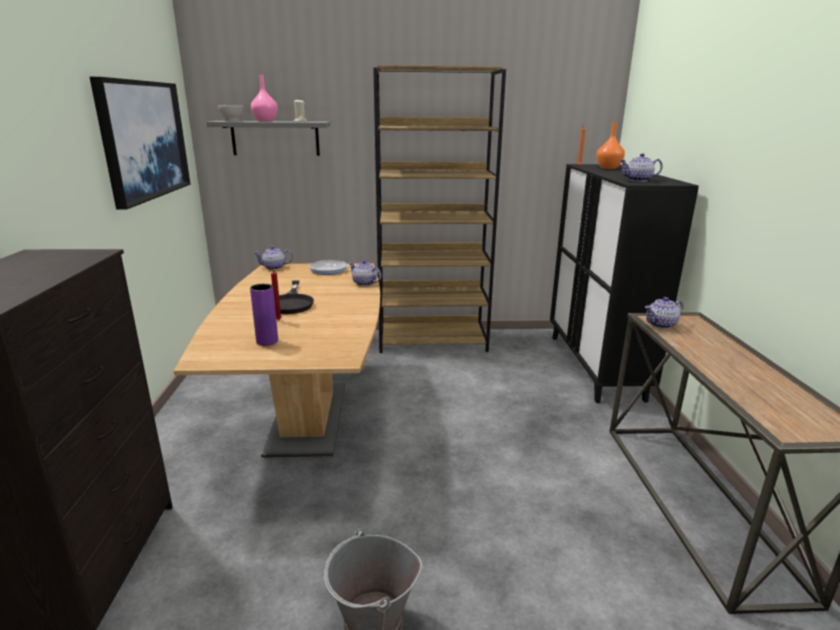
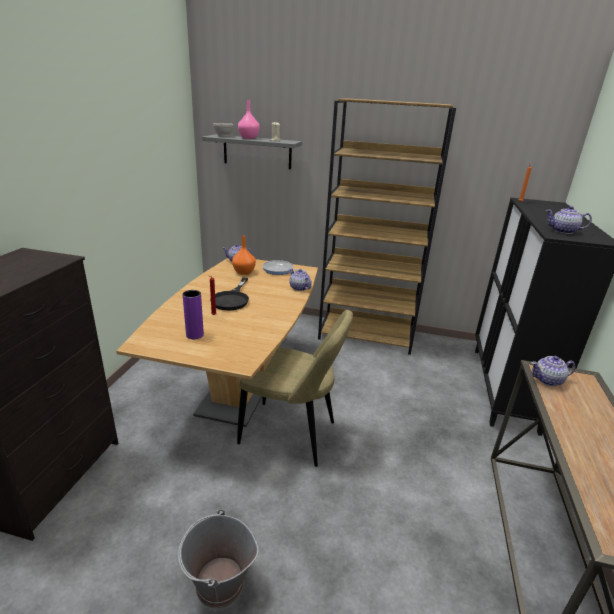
camera: 15 degrees right, 5 degrees up
(143, 140) = (145, 153): picture -> none
(392, 452) = (292, 434): none -> beige chair
(608, 168) = (547, 208): orange vase -> orange vase (243, 272)

